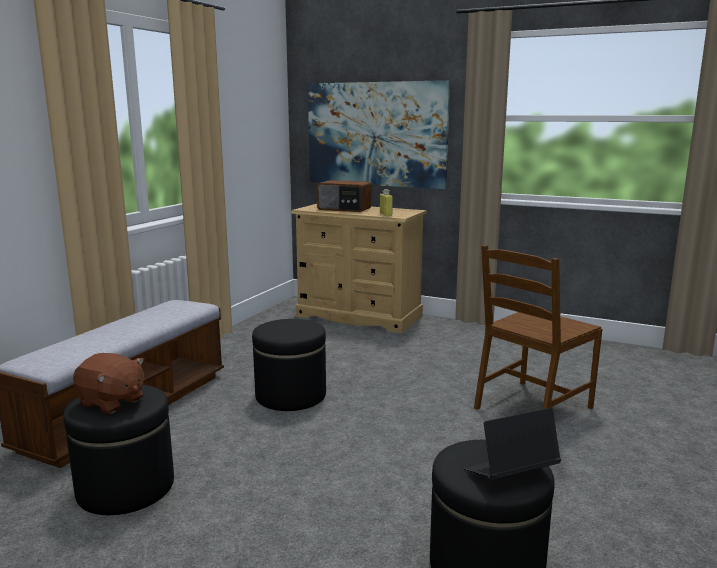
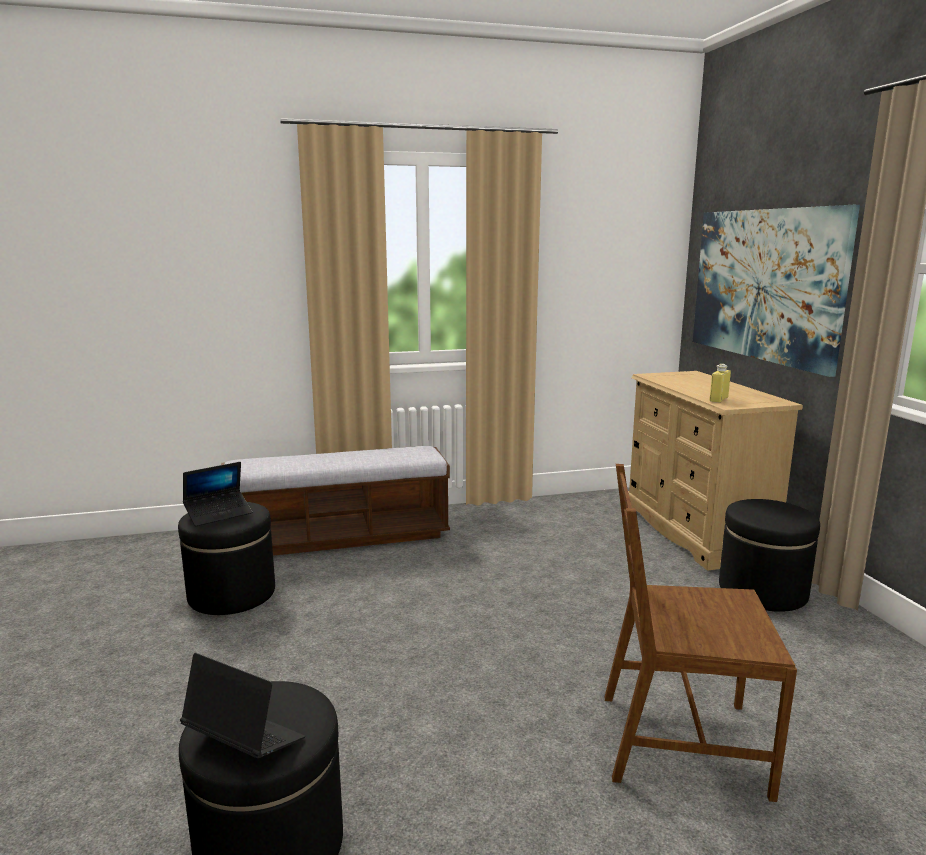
camera: 50 degrees right, 0 degrees up
(112, 402) = (218, 514): brown plush toy -> laptop
(291, 396) = (461, 583): black ottoman -> black ottoman (762, 591)
(344, 209) = (694, 383): radio -> none

